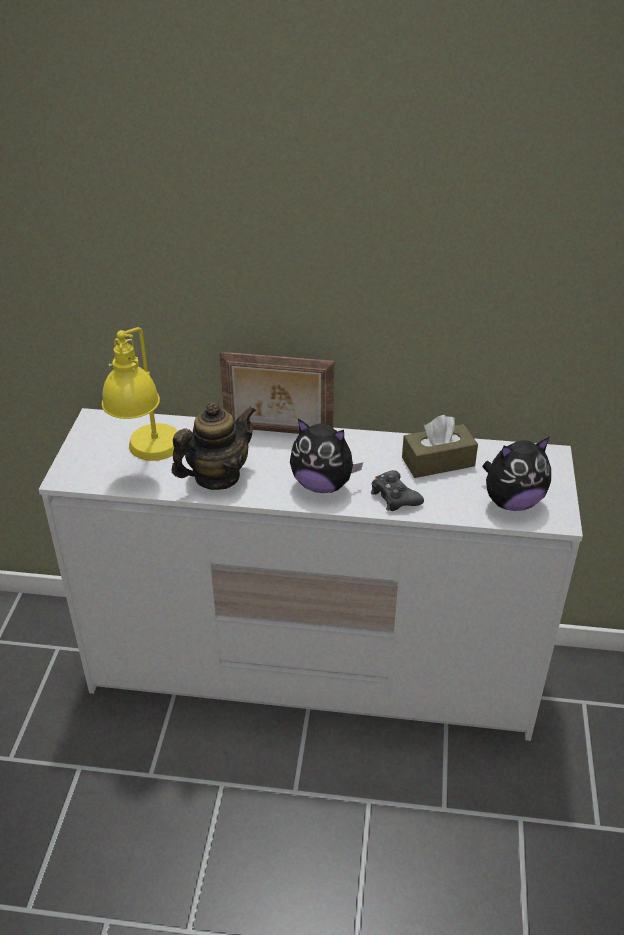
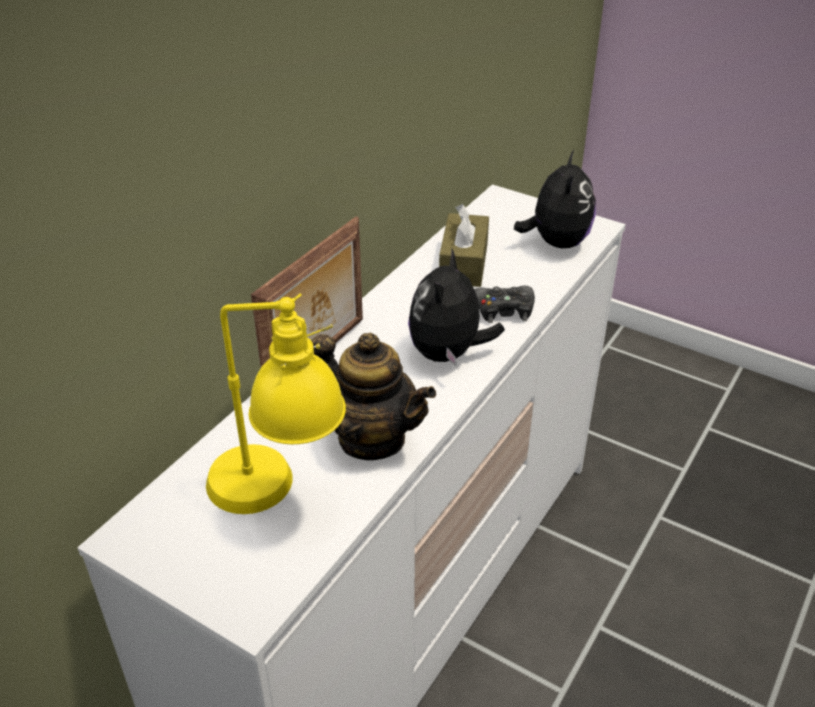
camera: 65 degrees left, 0 degrees up
(217, 477) = (371, 438): teapot -> teapot turned 135 degrees clockwise
(322, 485) = (448, 354): plush toy -> plush toy turned 150 degrees clockwise

